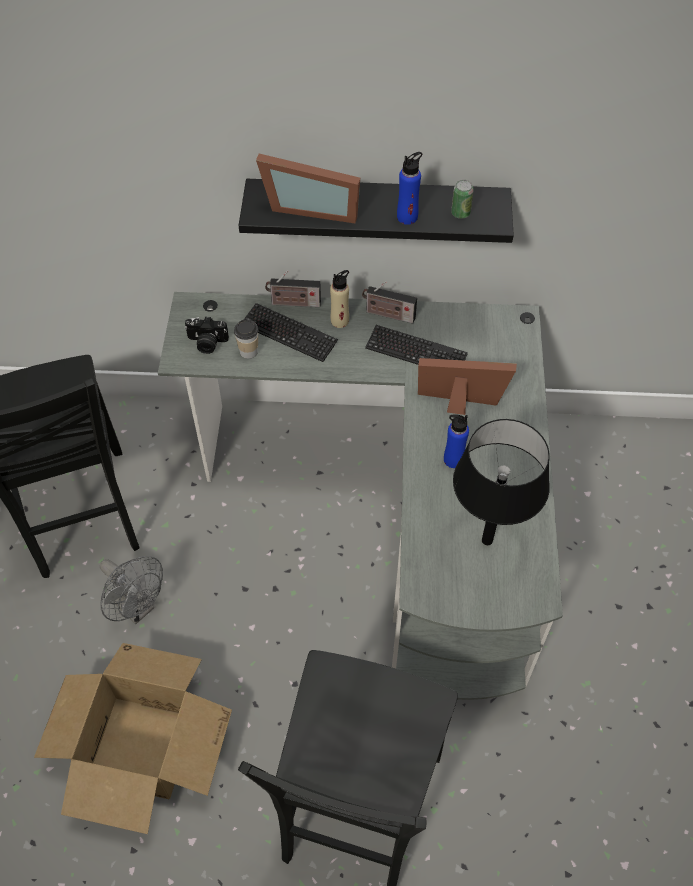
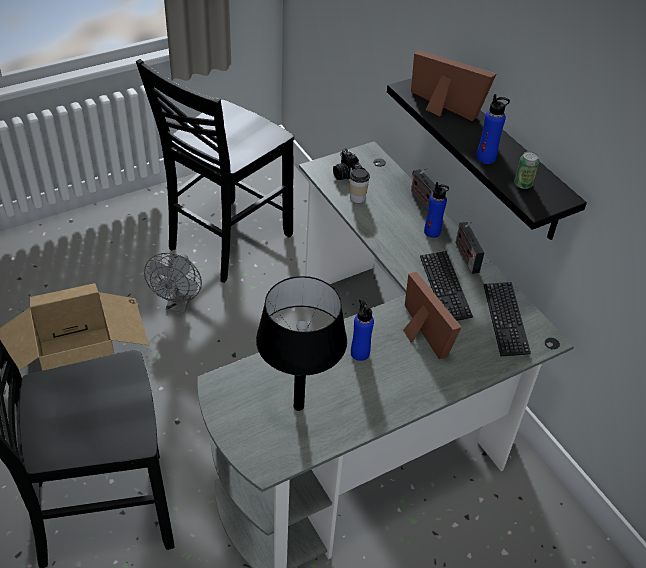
camera: 55 degrees right, 10 degrees down
(288, 334) = (393, 211): keyboard -> keyboard (505, 319)
(312, 206) = (442, 109): picture frame -> picture frame turned 150 degrees clockwise
(340, 321) = (432, 232): beige bottle -> blue bottle

